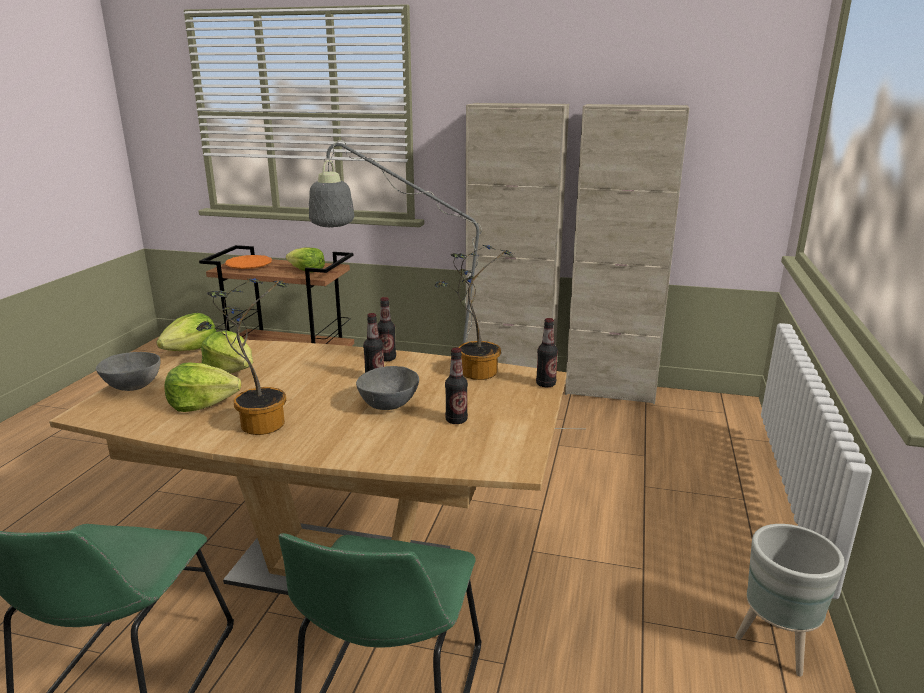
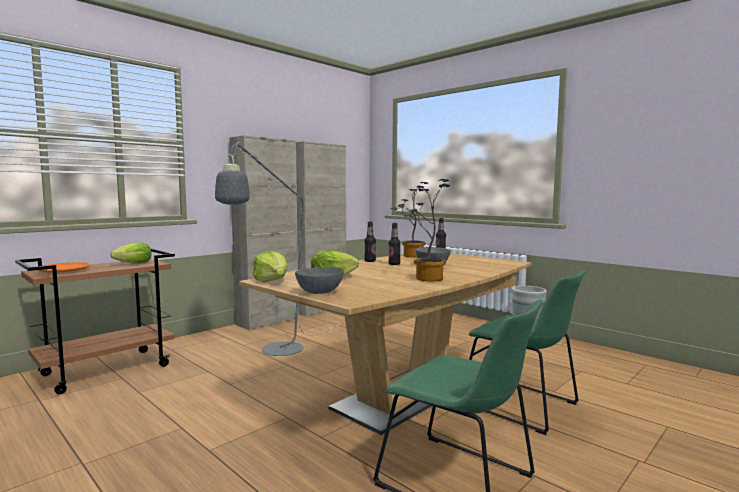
camera: 60 degrees left, 15 degrees down
(202, 404) = (380, 284): lettuce -> none
(456, 420) = (463, 262): bottle -> none

